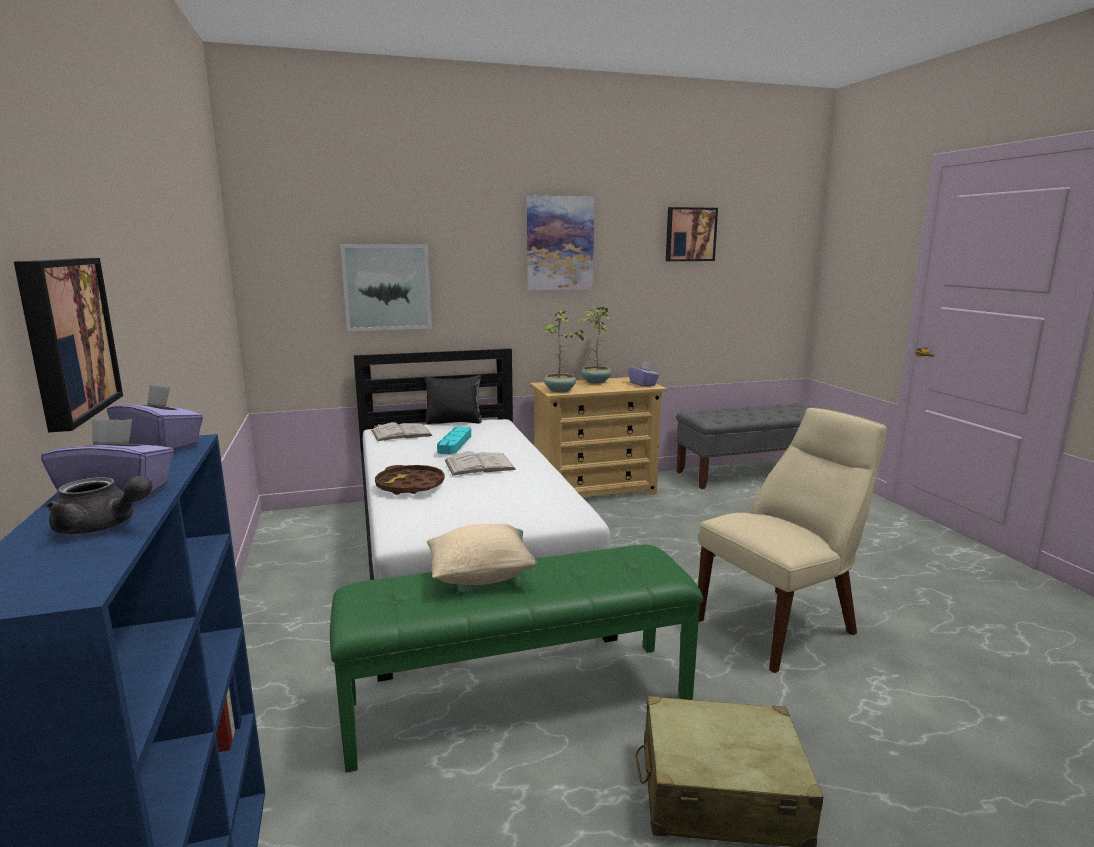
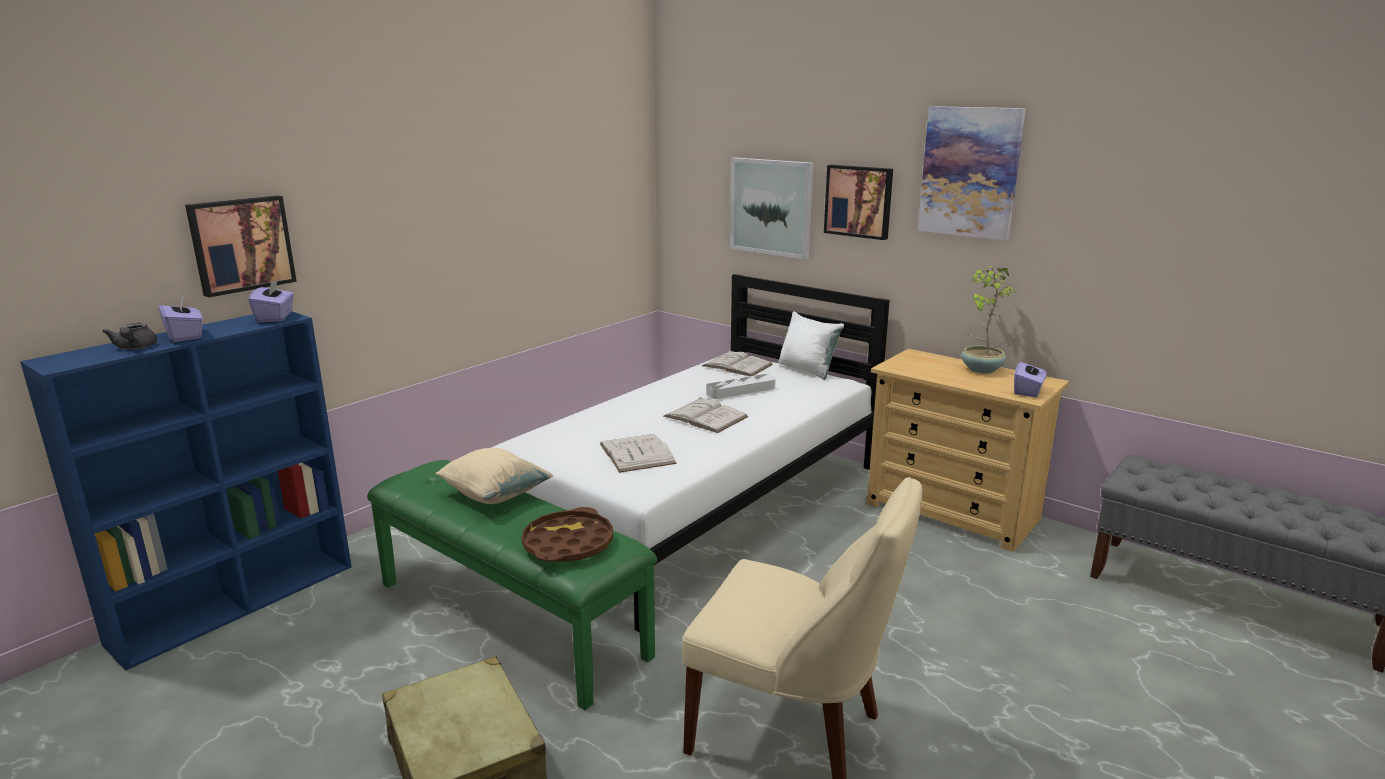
camera: 55 degrees right, 5 degrees up
(410, 486) = (619, 411): brown tray -> brown tray (568, 544)
(454, 422) = (807, 370): black pillow -> white pillow
(454, 444) = (741, 390): turquoise tray -> grey tray
(505, 501) = (637, 453): none -> white book
(560, 390) = (903, 367): potted plant -> none
(690, 234) = (1196, 172): picture -> picture (859, 201)

